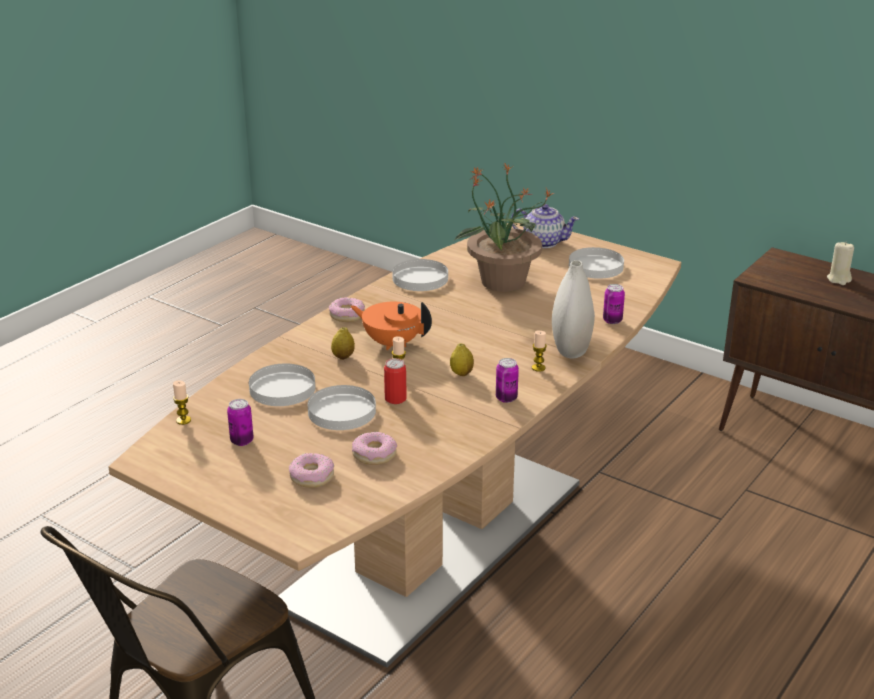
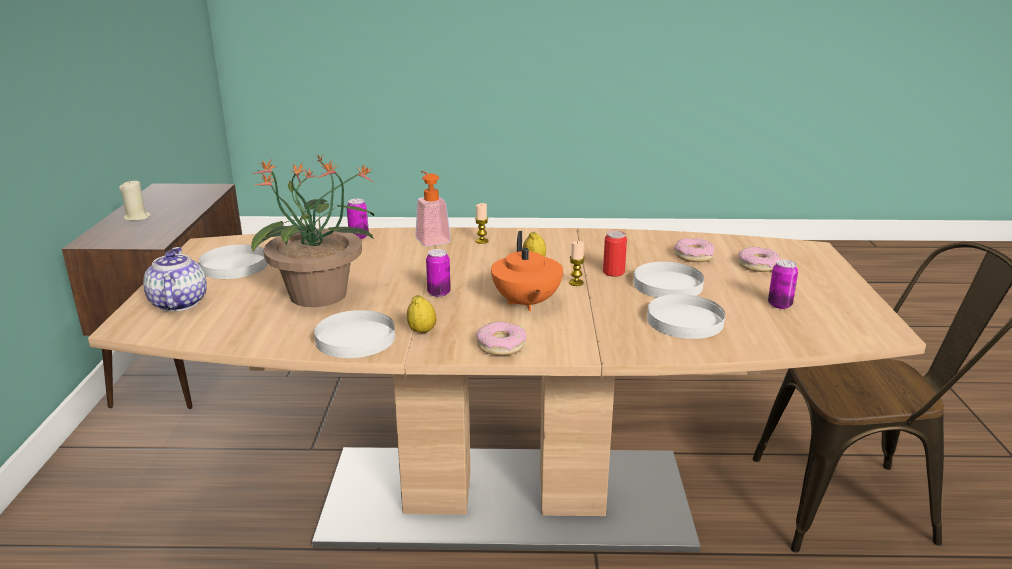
camera: 125 degrees left, 5 degrees down
(183, 420) = (813, 342): candle -> none
(343, 357) = (586, 315): lemon -> lemon (422, 331)
(506, 398) = (545, 239): can -> can (439, 293)
(571, 348) = (431, 239): white vase -> soap dispenser

